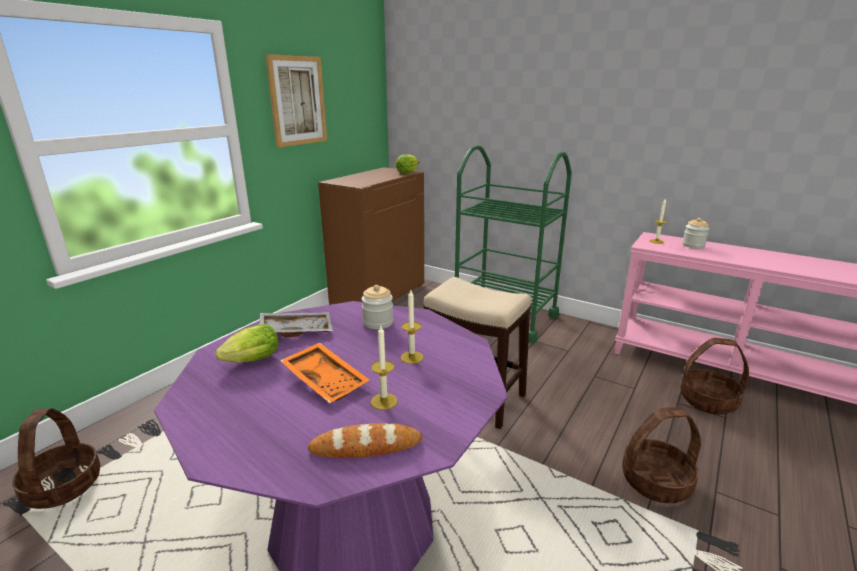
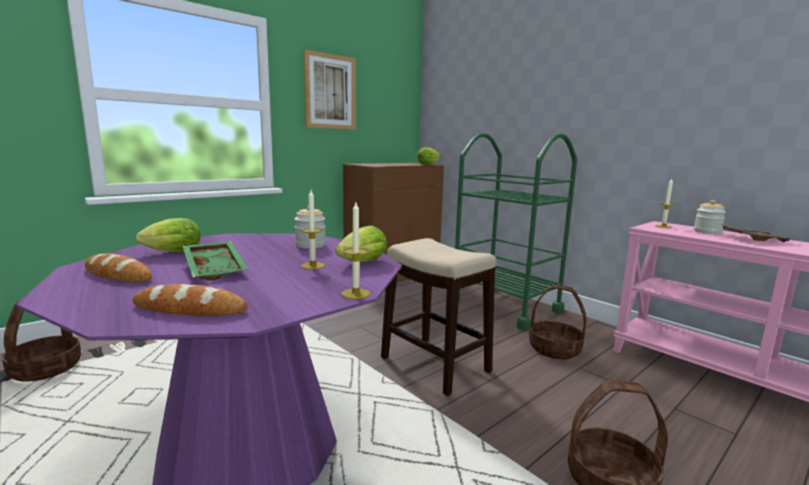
camera: 15 degrees right, 10 degrees down
(237, 409) = (117, 274): none -> bread
(297, 330) = (234, 242): grey tray -> grey tray (752, 239)
(326, 380) = (216, 269): orange tray -> green tray
(384, 401) = (248, 286): candle -> candle (355, 293)
(450, 345) = (360, 263): none -> lettuce
(708, 400) = (717, 413): basket -> basket (555, 349)

